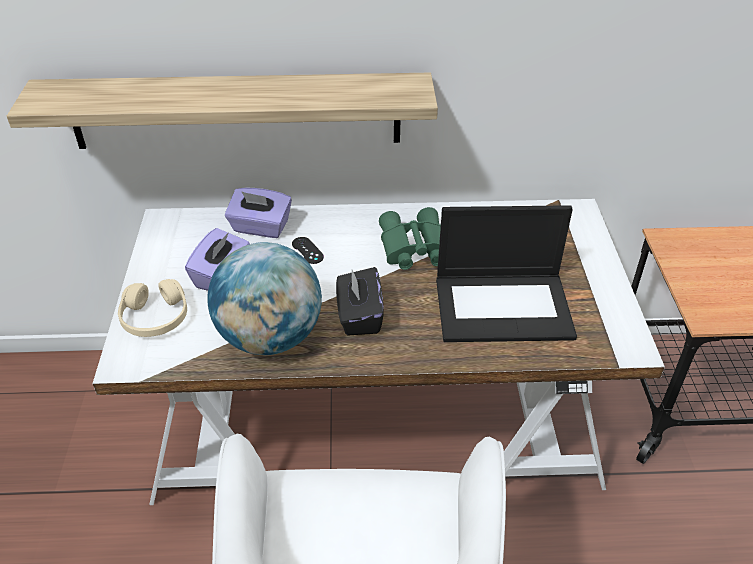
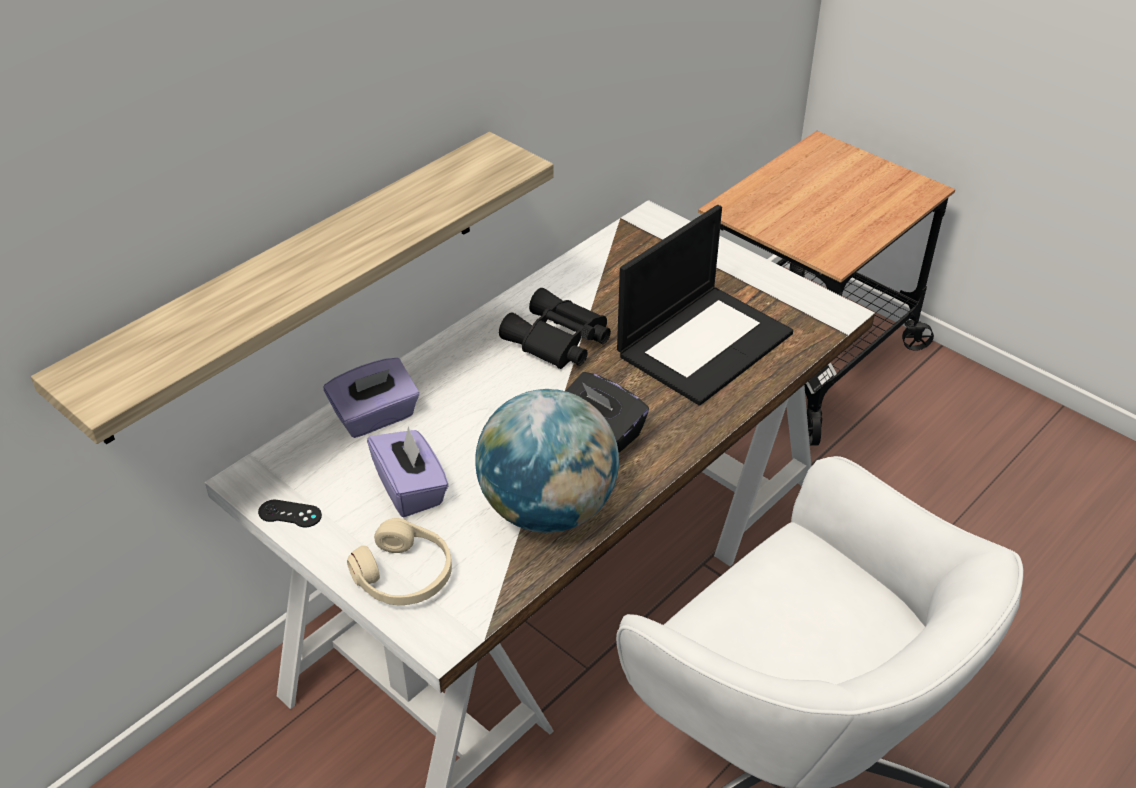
camera: 45 degrees left, 0 degrees up
(307, 250) = (460, 407): black game controller -> black game controller (290, 514)
(413, 248) = (557, 341): green binoculars -> black binoculars

